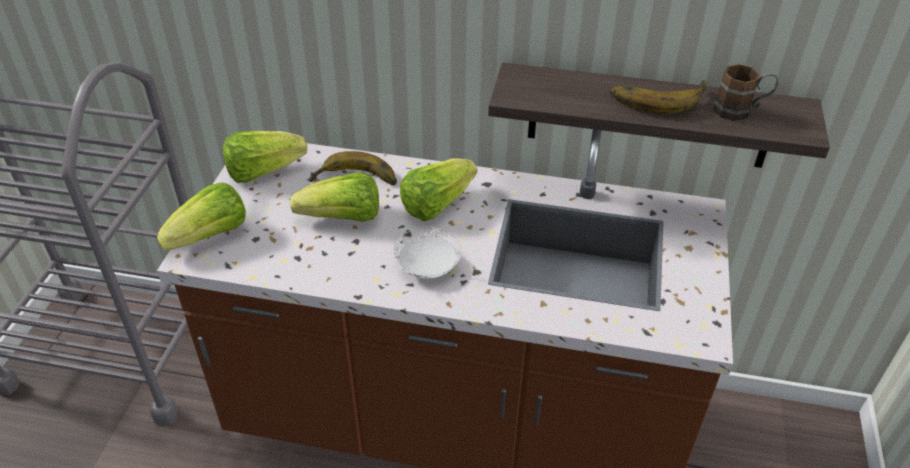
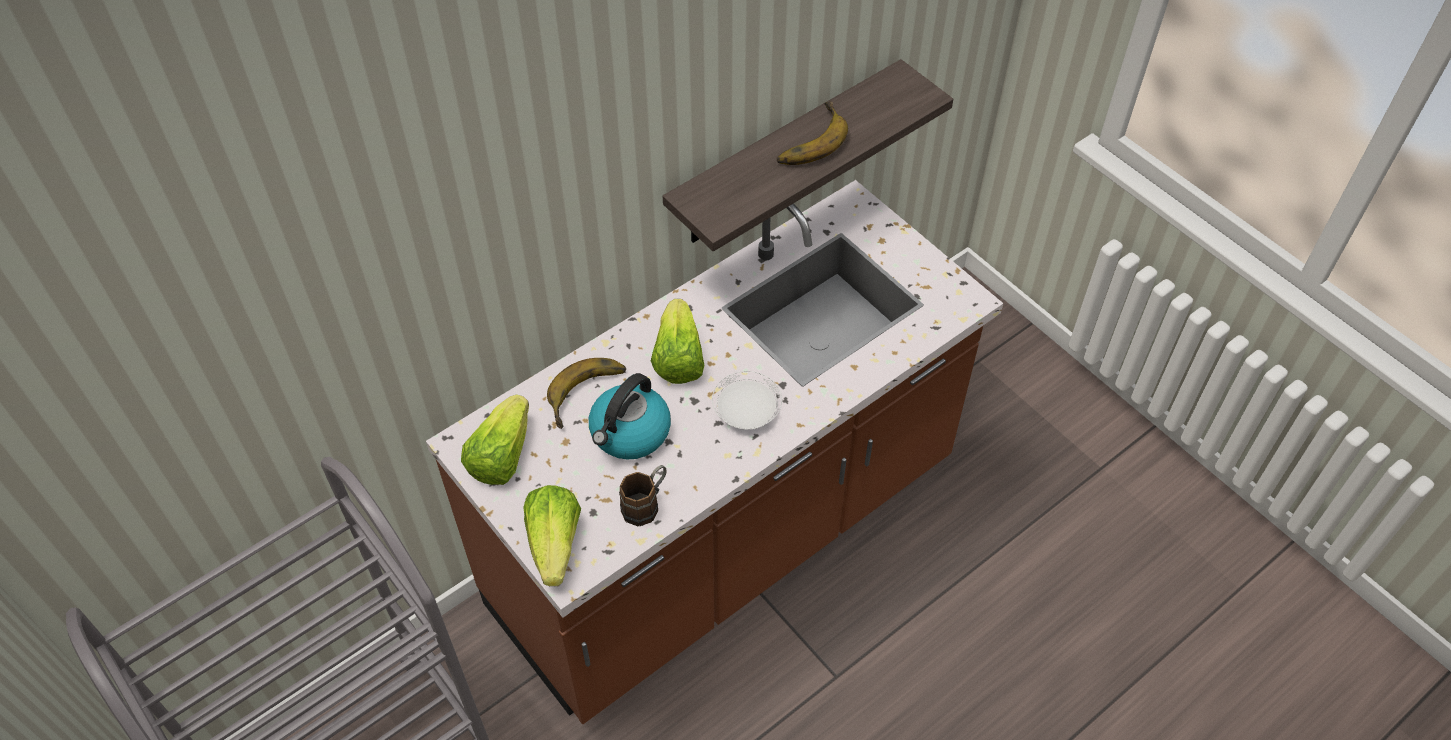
camera: 50 degrees left, 10 degrees up
(343, 218) = (630, 433): lettuce -> kettle
(740, 111) = (871, 109): brown mug -> brown mug (646, 504)

